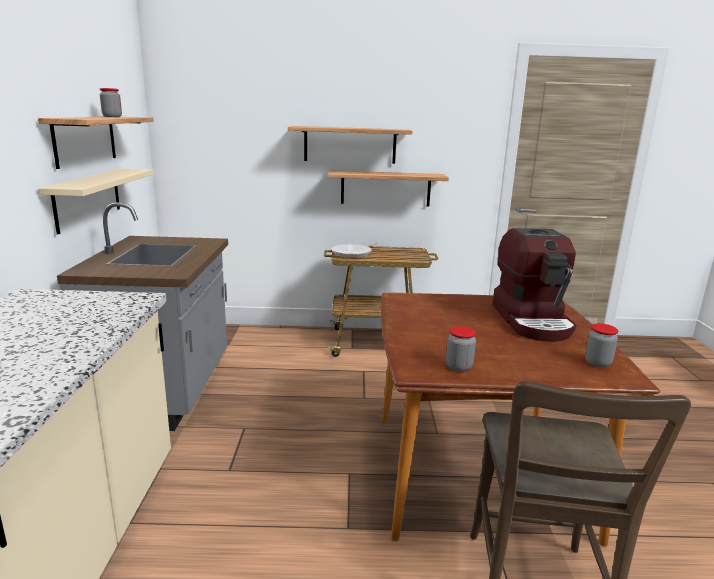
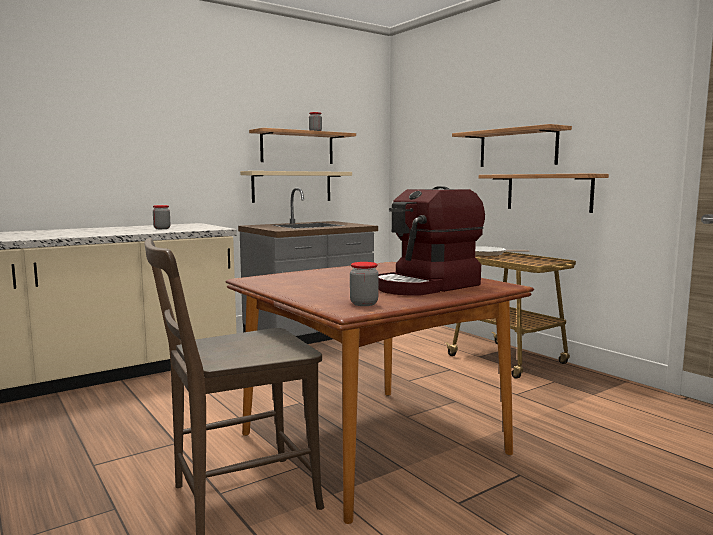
camera: 55 degrees right, 10 degrees down
(458, 367) = (275, 283): jar -> jar (162, 228)

